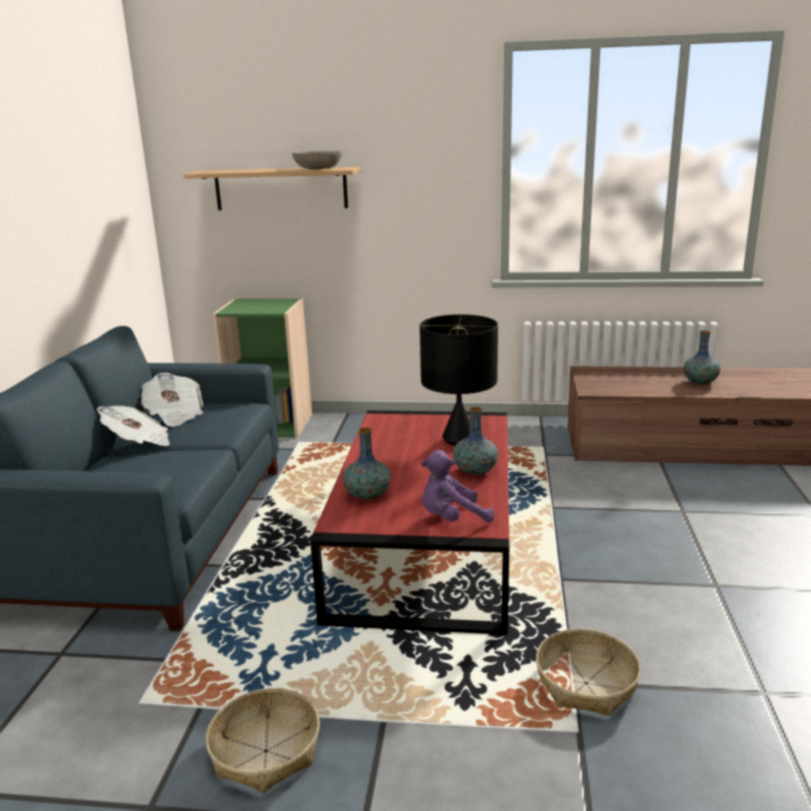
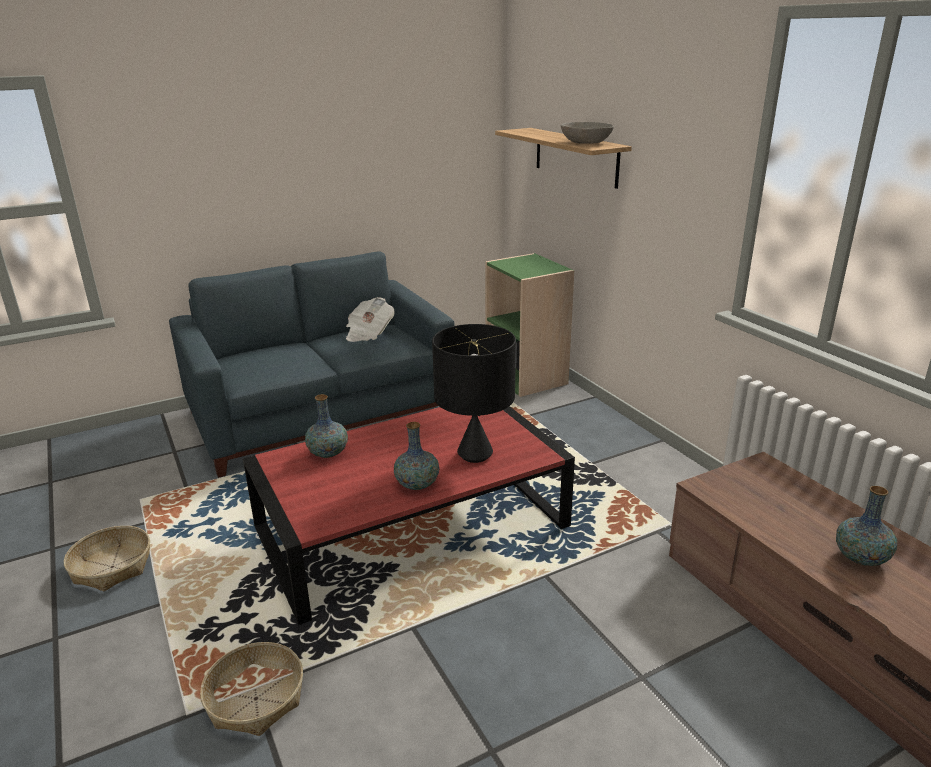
camera: 55 degrees right, 5 degrees up
(138, 442) = (315, 342): newspaper -> none
(452, 519) = (315, 504): purple plush toy -> none

